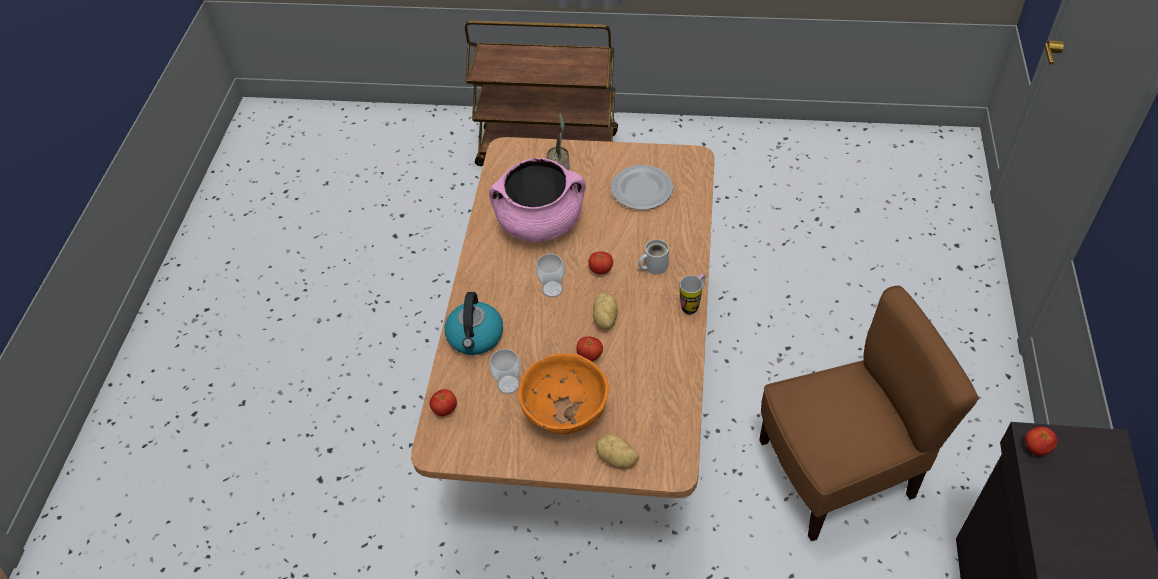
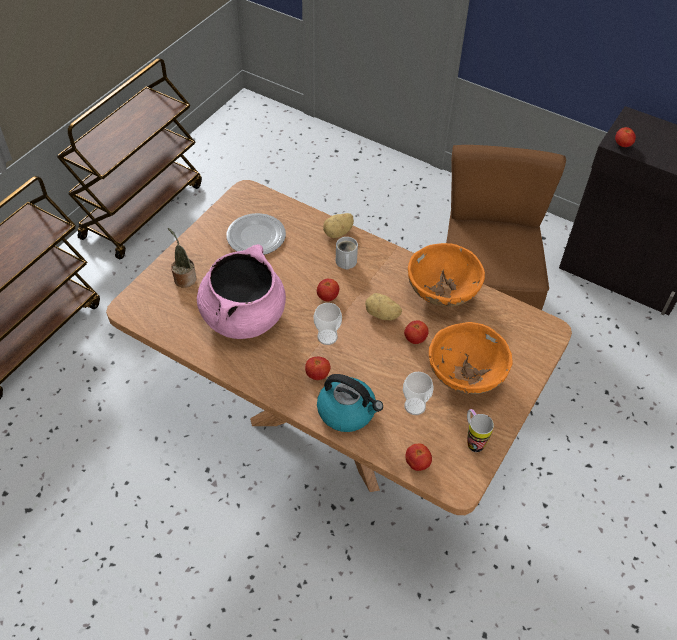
camera: 70 degrees left, 0 degrees up
(505, 300) = (317, 375): none -> tomato
(617, 459) = (526, 361): potato -> potato (338, 233)
(663, 357) = (442, 294): none -> orange bowl
(693, 304) = (401, 256): mug -> mug (472, 440)
(739, 142) = (142, 210): none -> brown cart

